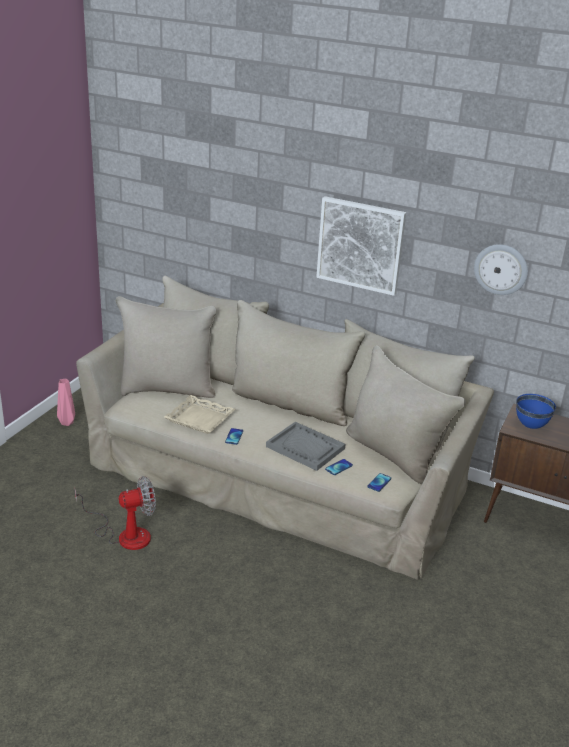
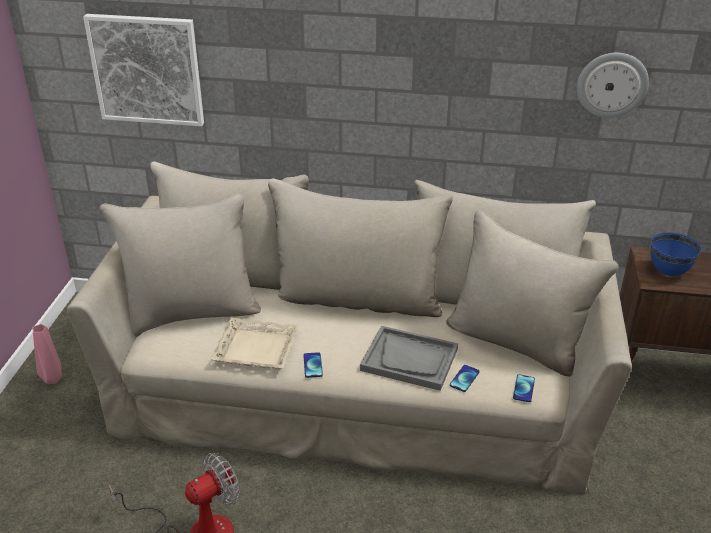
camera: 15 degrees left, 5 degrees up
(360, 245) = (419, 80): picture -> picture (147, 70)

